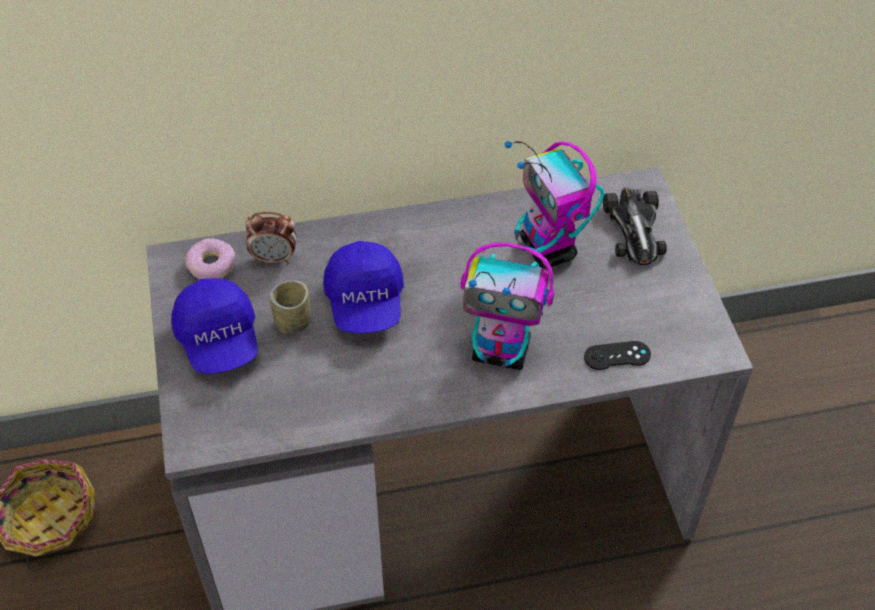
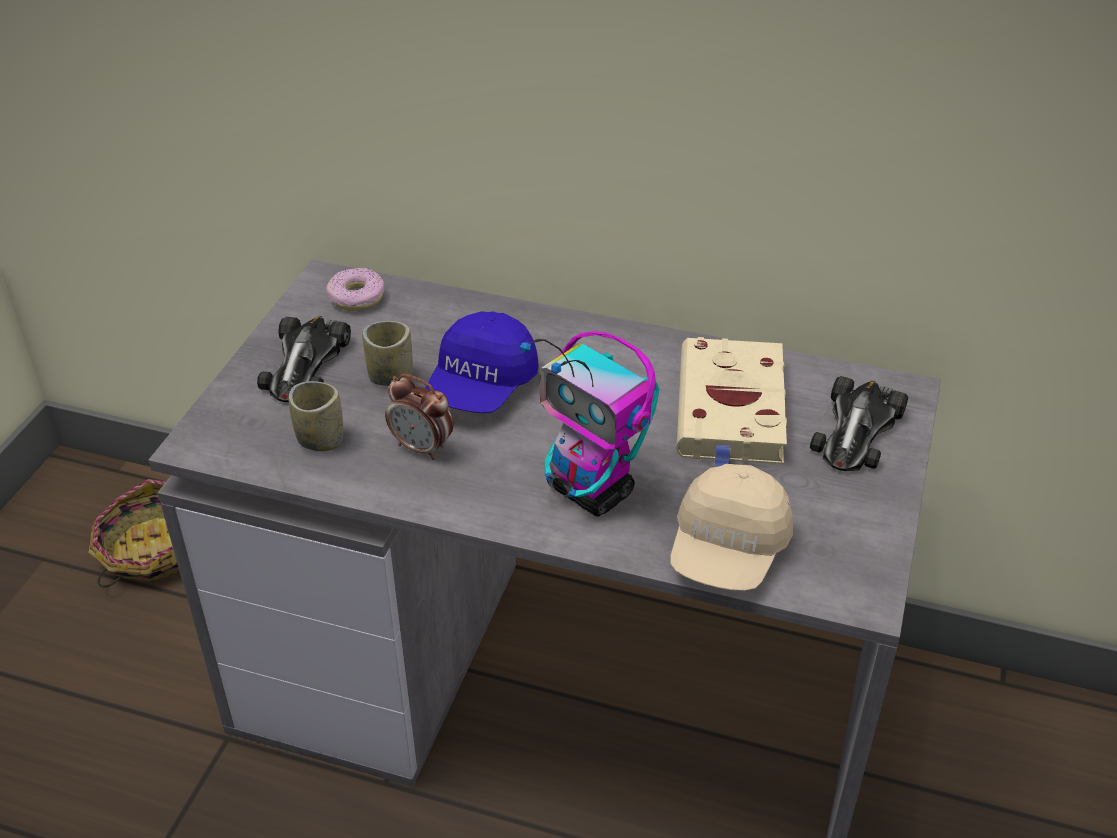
camera: 30 degrees right, 10 degrees down
(219, 340) = (305, 364): blue cap -> toy car
(274, 258) = (423, 313): alarm clock -> alarm clock (422, 448)
(283, 397) = (320, 439): none -> cup
(548, 250) = (731, 413): toy robot -> beige book
(617, 356) = (727, 551): black game controller -> beige cap

